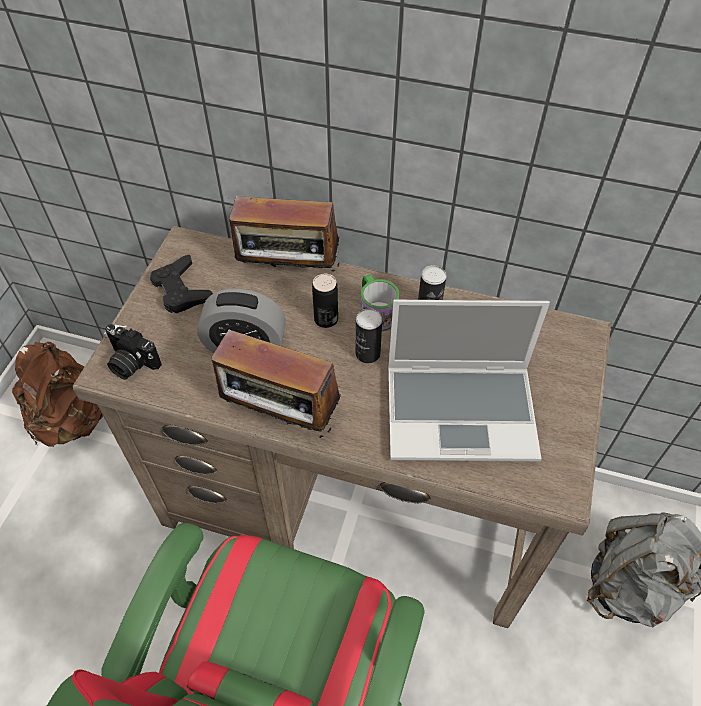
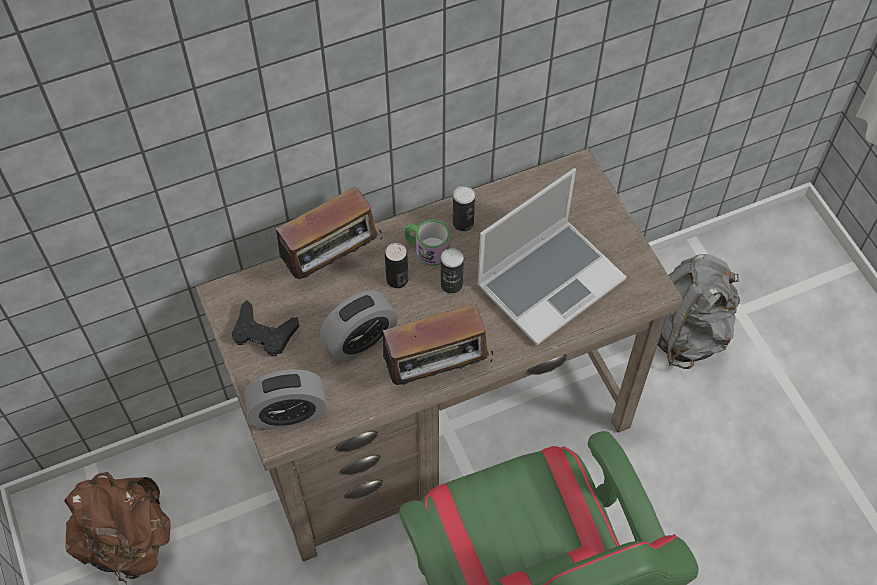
camera: 40 degrees left, 5 degrees up
(131, 363) = (288, 413): camera -> alarm clock

